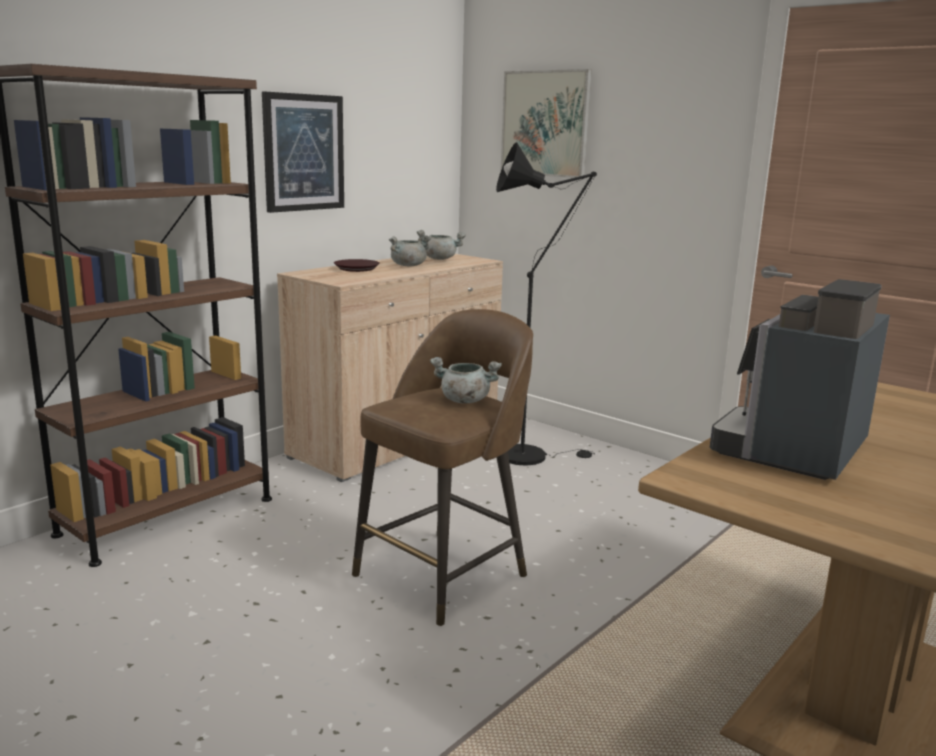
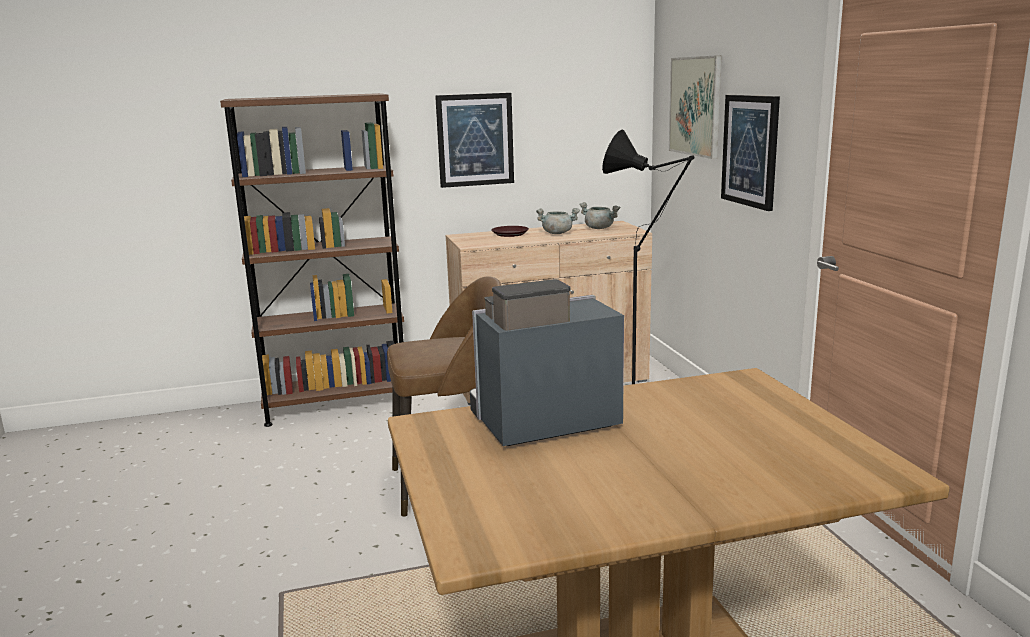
camera: 35 degrees right, 0 degrees up
(463, 400) = (455, 348): grey cooking pot -> none
(642, 168) = (750, 150): none -> picture

